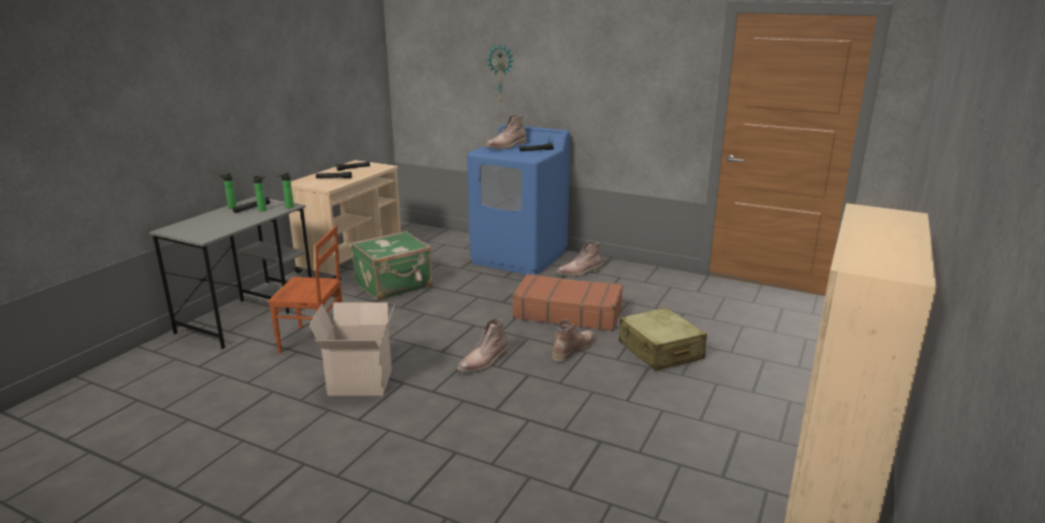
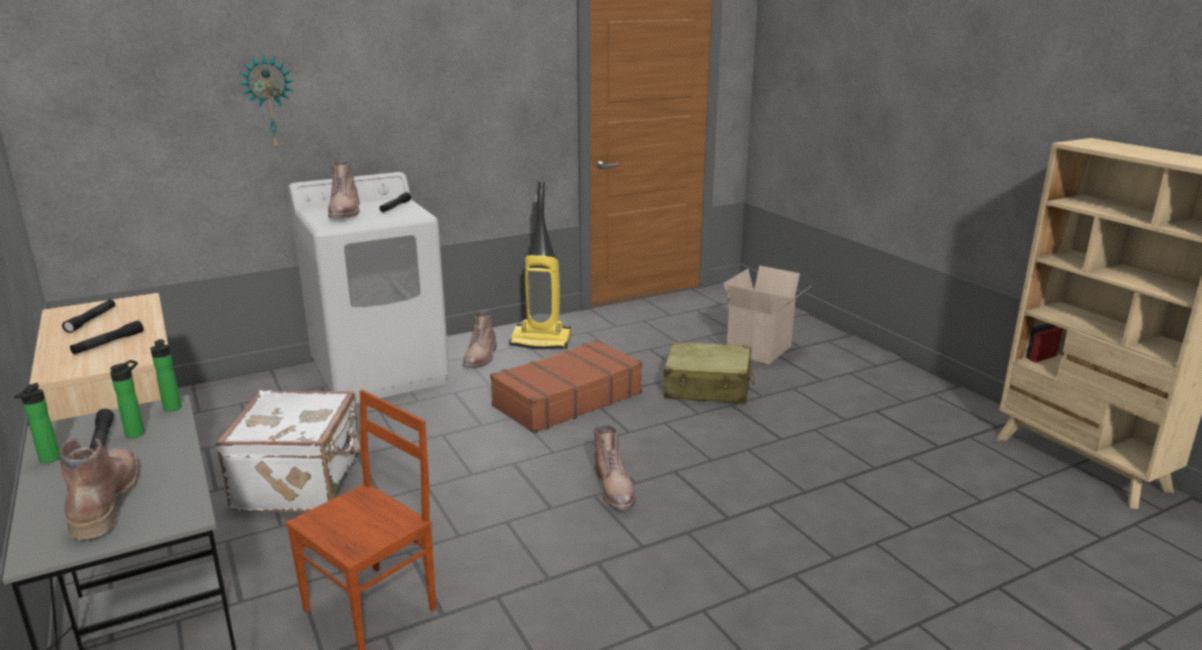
camera: 55 degrees left, 0 degrees up
(359, 383) = (558, 601): cardboard box -> cardboard box (760, 350)
(394, 285) = (302, 482): green suitcase -> white suitcase
(520, 257) = (381, 373): blue washing machine -> white washing machine
(573, 349) = (651, 427): brown boot -> brown boot (104, 500)
(630, 279) = (541, 341): none -> vacuum cleaner

